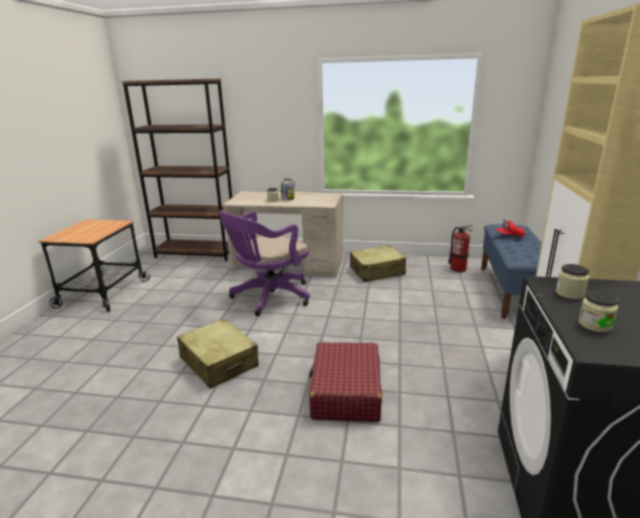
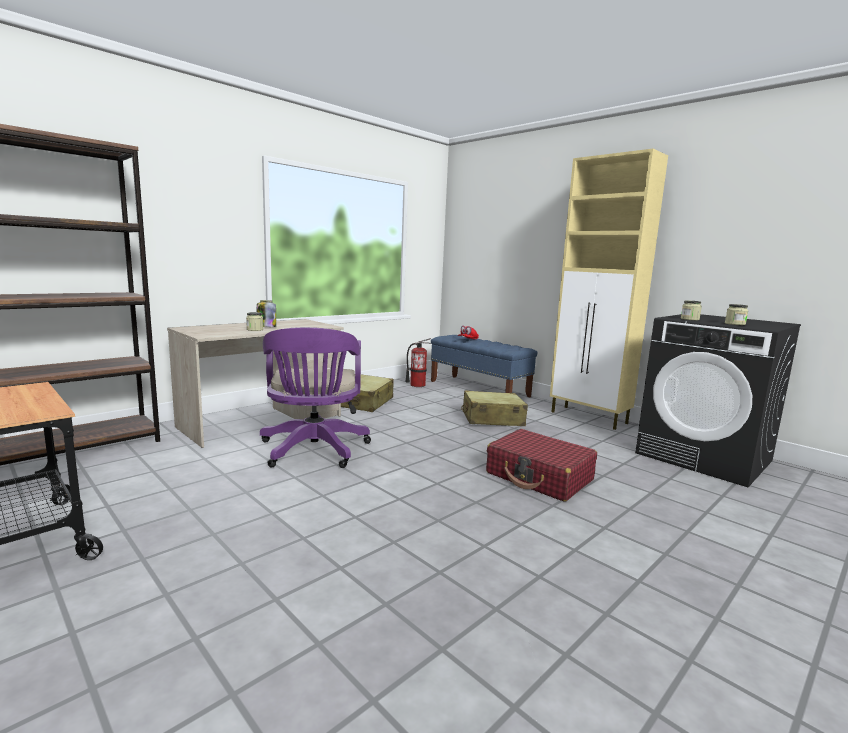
camera: 55 degrees left, 10 degrees down
(219, 362) = (407, 514): beige suitcase -> beige suitcase (492, 419)

